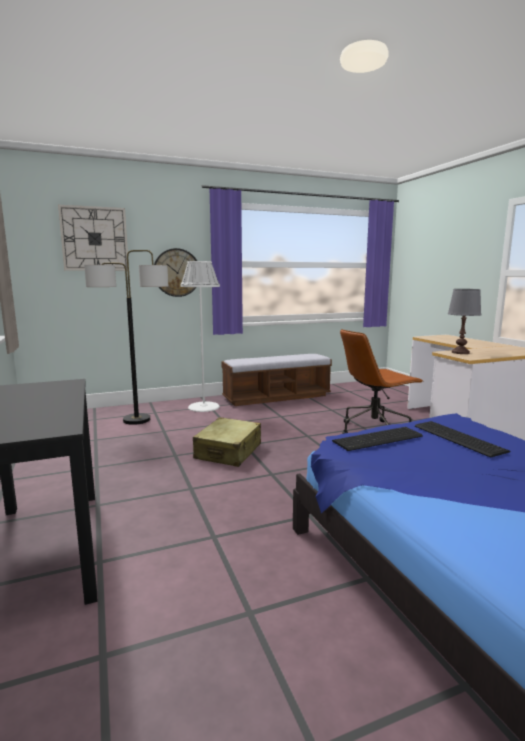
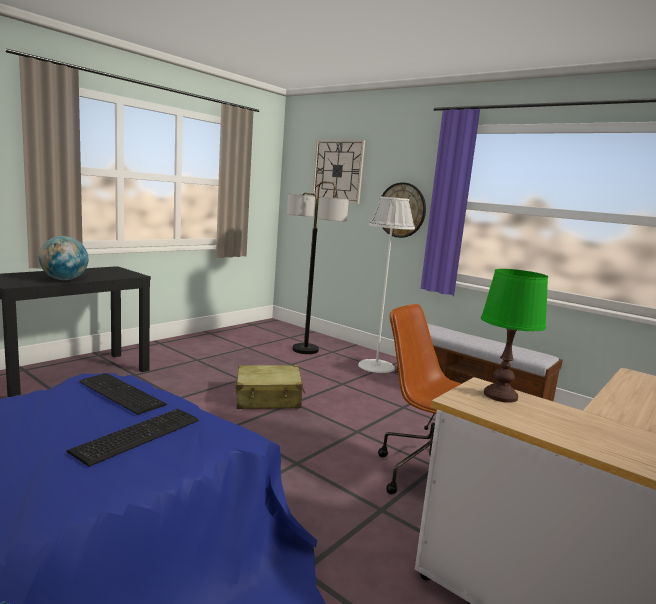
camera: 60 degrees right, 0 degrees up
(59, 407) = (64, 279): none -> globe
(460, 352) = (501, 396): grey table lamp -> green table lamp

